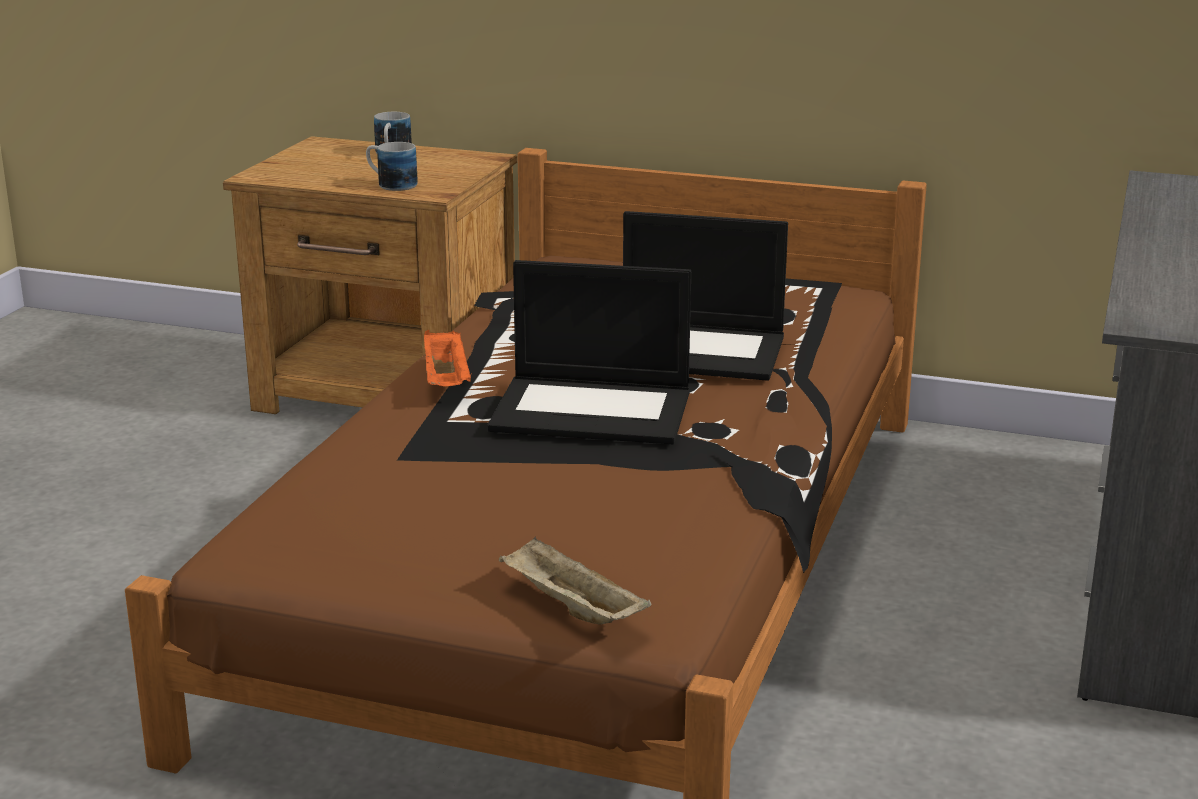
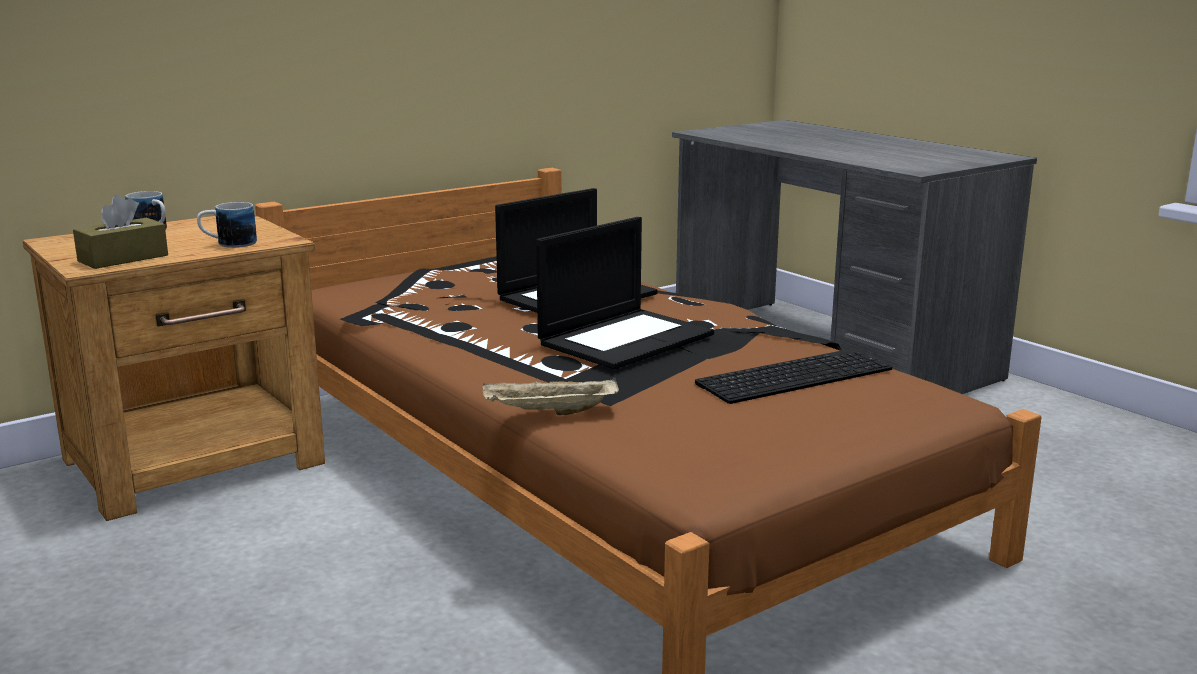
camera: 55 degrees left, 5 degrees down
(298, 174) = (123, 258): none -> brown tissue box
(447, 381) = (493, 362): orange tray -> none
(570, 607) = (913, 413): beige tray -> beige tray (549, 413)
(611, 518) = (794, 375): none -> keyboard

